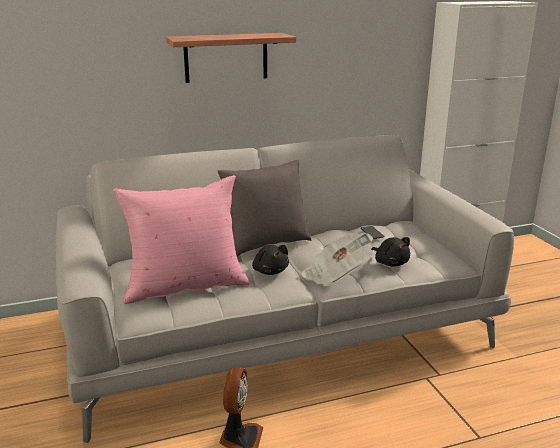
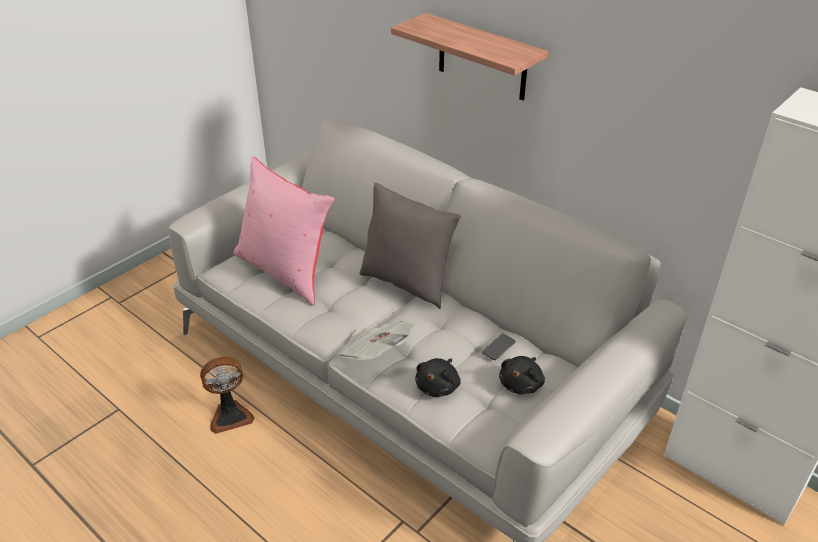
camera: 60 degrees right, 15 degrees up
(270, 271) = (349, 307): black plush toy -> black plush toy (521, 384)

